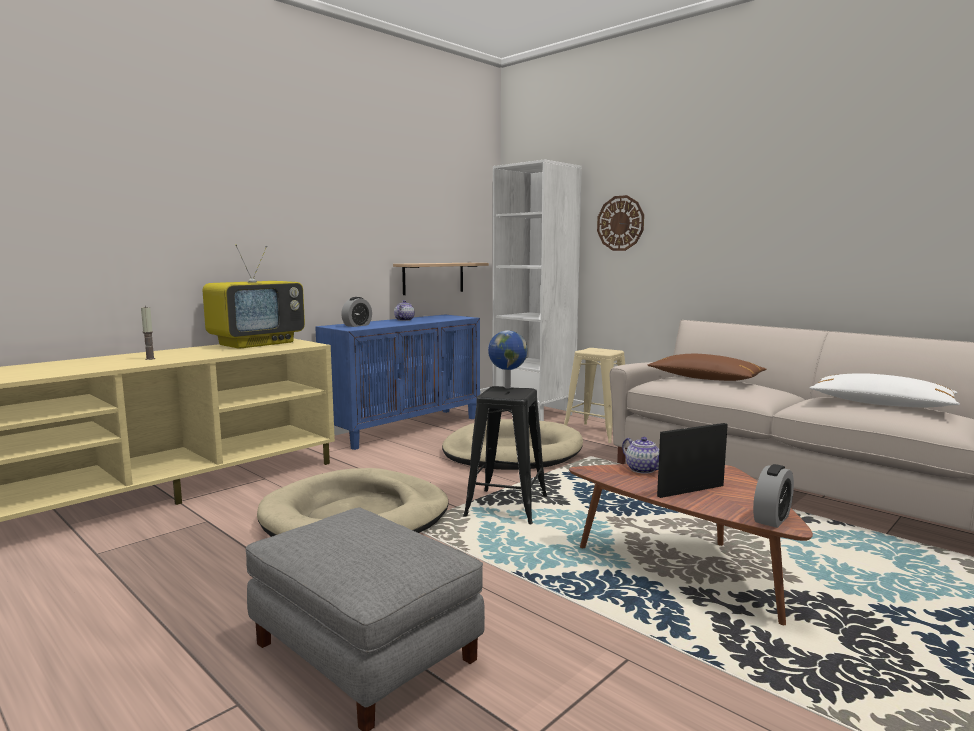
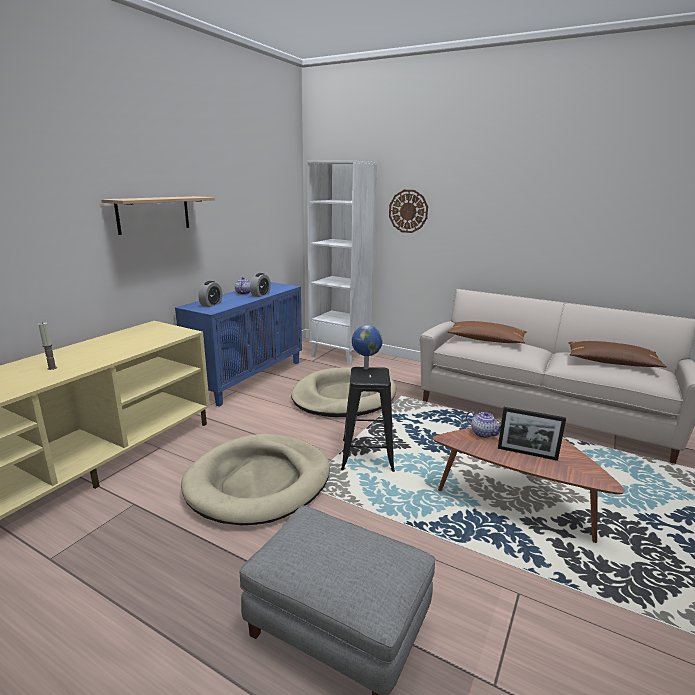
camera: 15 degrees left, 10 degrees up
(257, 343) = (135, 333): television -> none
(433, 278) = (259, 253): shelf -> shelf (154, 214)
(596, 433) = (394, 371): beige stool -> none
(691, 491) = (527, 453): picture frame -> picture frame turned 120 degrees counterclockwise
(772, 519) = (592, 477): alarm clock -> alarm clock (260, 295)
(881, 404) = (611, 362): white pillow -> brown pillow

